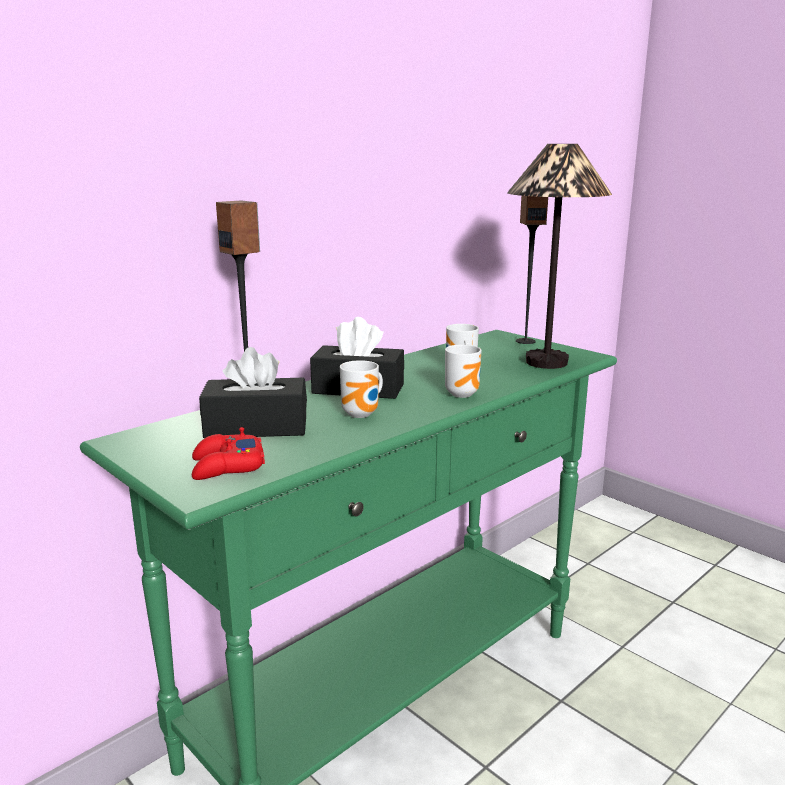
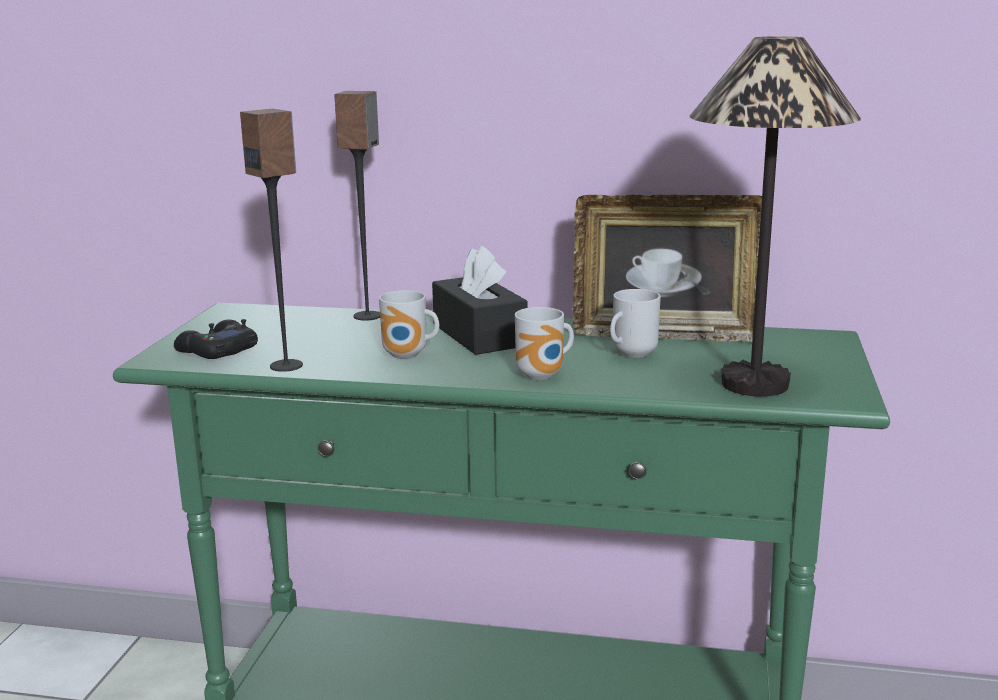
camera: 55 degrees right, 0 degrees up
(227, 466) = (216, 351): red game controller -> black game controller
(256, 427) = (315, 333): black tissue box -> none
(439, 355) = (666, 334): none -> picture frame
(525, 341) = (829, 355): speaker -> speaker (287, 366)

